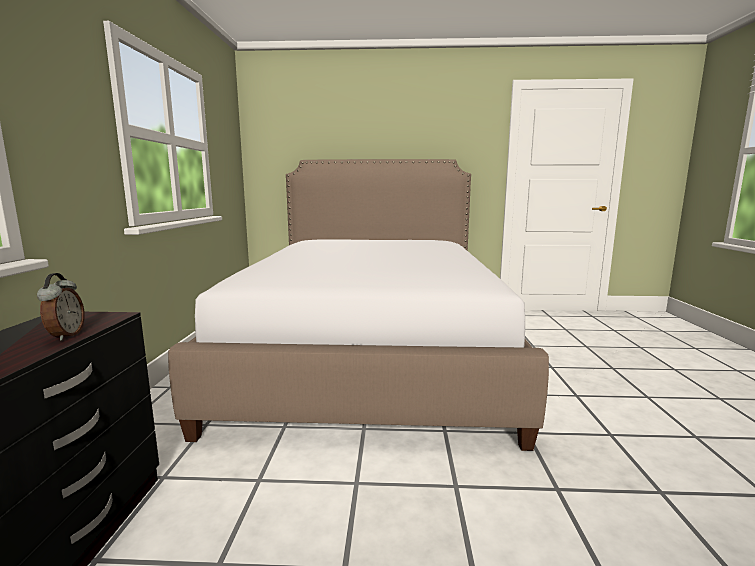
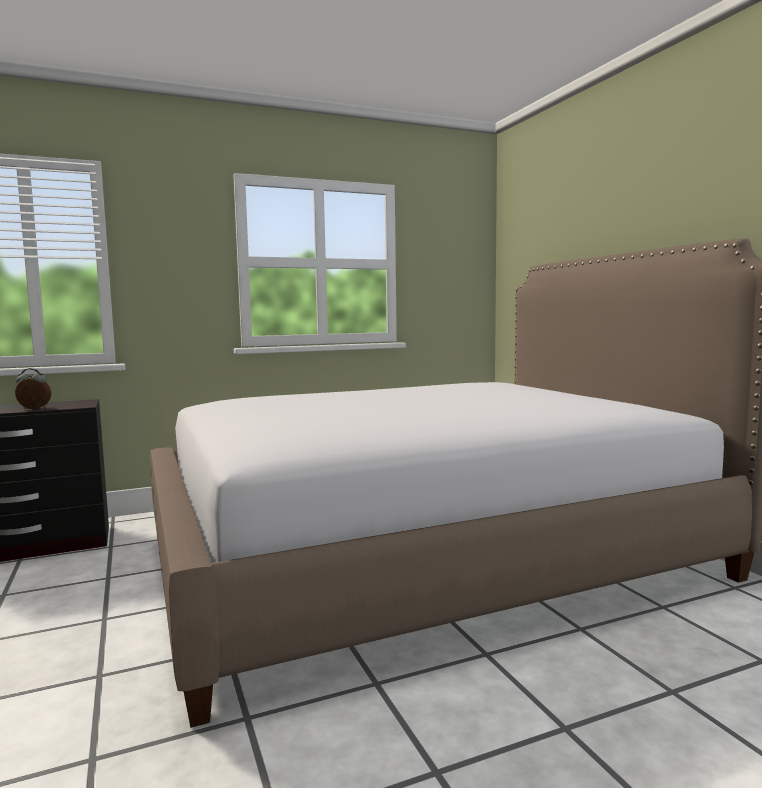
camera: 65 degrees right, 5 degrees down
(65, 336) = (34, 409): alarm clock -> alarm clock turned 150 degrees counterclockwise

